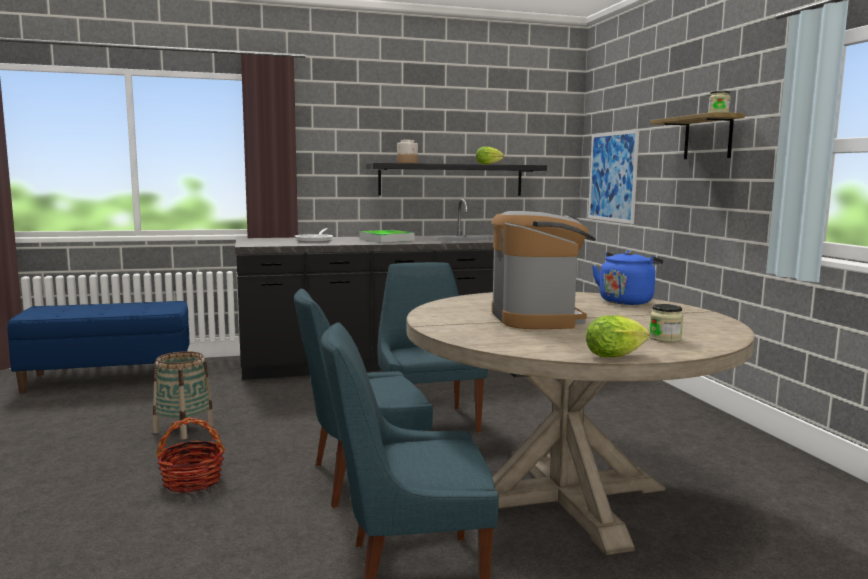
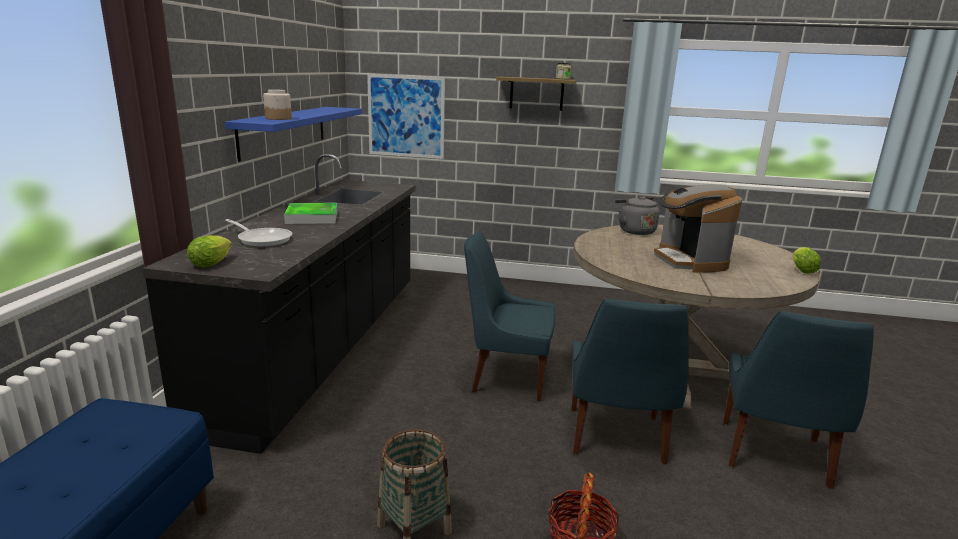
camera: 65 degrees left, 10 degrees up
(451, 180) = (284, 131): black shelf -> blue shelf
(489, 164) = (314, 110): lettuce -> lettuce (213, 263)
(537, 318) = (689, 261): coffee machine -> coffee machine turned 120 degrees counterclockwise
(626, 301) = (634, 231): blue kettle -> grey kettle
(665, 339) = (755, 252): jar -> none

